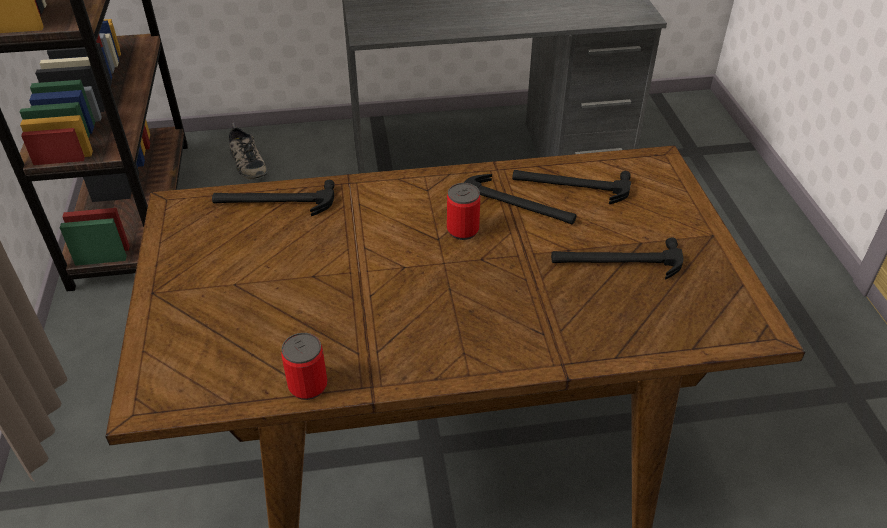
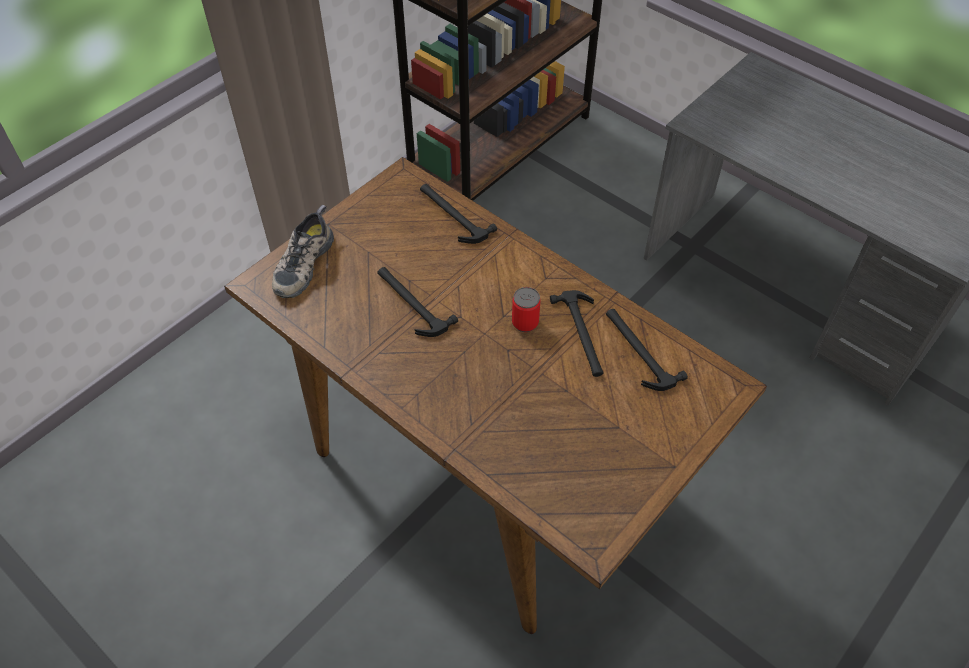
camera: 50 degrees right, 10 degrees up
(246, 162) = (611, 159): shoe -> shoe (302, 263)
(308, 386) = (326, 340): can -> none
(616, 262) = (581, 424): hammer -> hammer (410, 303)

